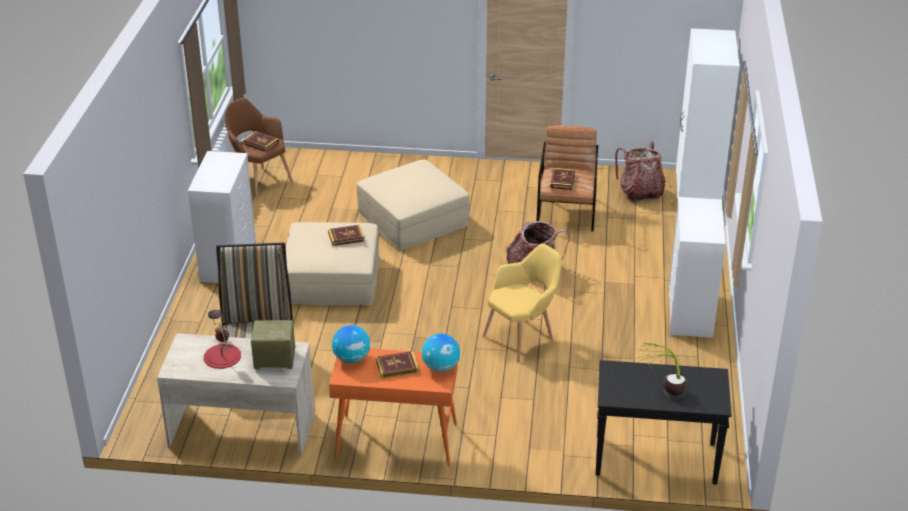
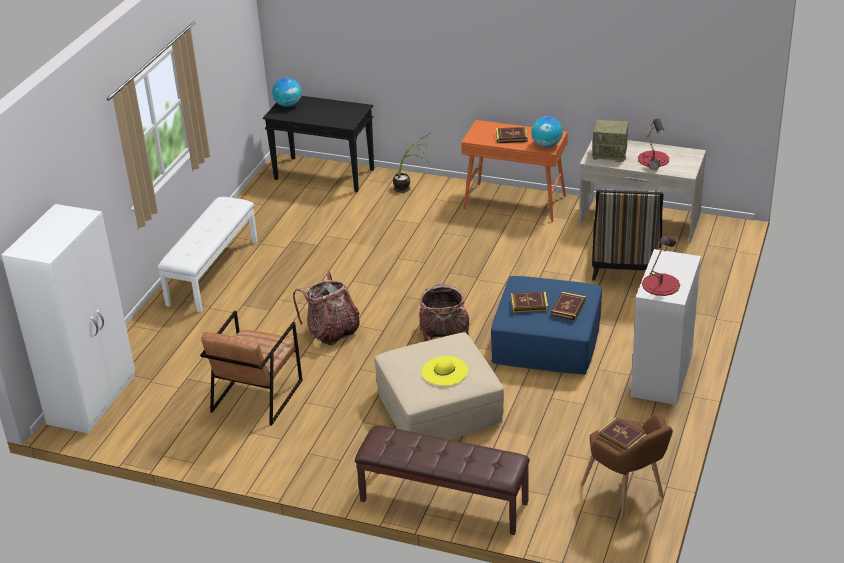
camera: 165 degrees left, 0 degrees up
(225, 163) = (660, 284): none -> red table lamp
(331, 280) = (547, 341): beige ottoman -> blue ottoman
(390, 163) = (443, 502): none -> brown bench
(405, 179) = (444, 371): none -> yellow hat
(441, 367) = (477, 134): globe -> globe (288, 105)
(523, 337) = (377, 267): yellow armchair -> none
(562, 181) = (264, 342): book -> book (568, 308)
(640, 192) = (152, 413): backpack -> backpack (444, 334)
(662, 396) = (323, 106): potted plant -> potted plant (412, 187)
(690, 313) = (212, 272): white dresser -> white bench

